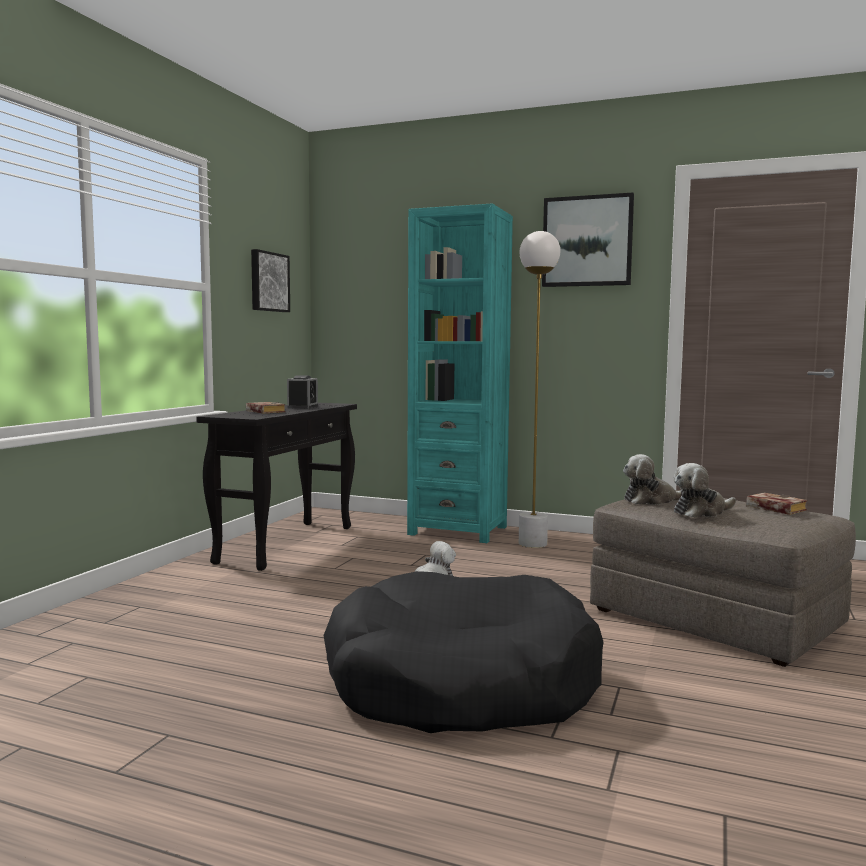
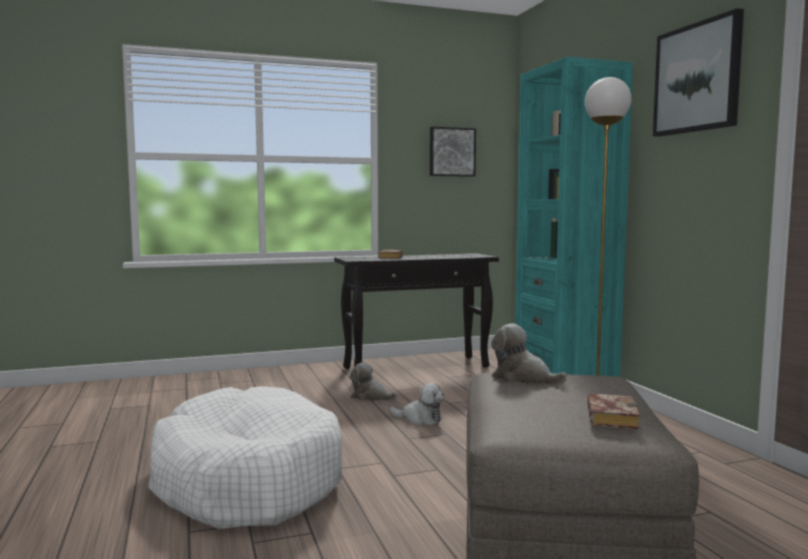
camera: 50 degrees right, 0 degrees up
(302, 407) = (441, 256): alarm clock -> none
(461, 683) = (246, 480): black dog bed -> white dog bed
(701, 512) = (514, 397): plush toy -> plush toy (370, 397)

